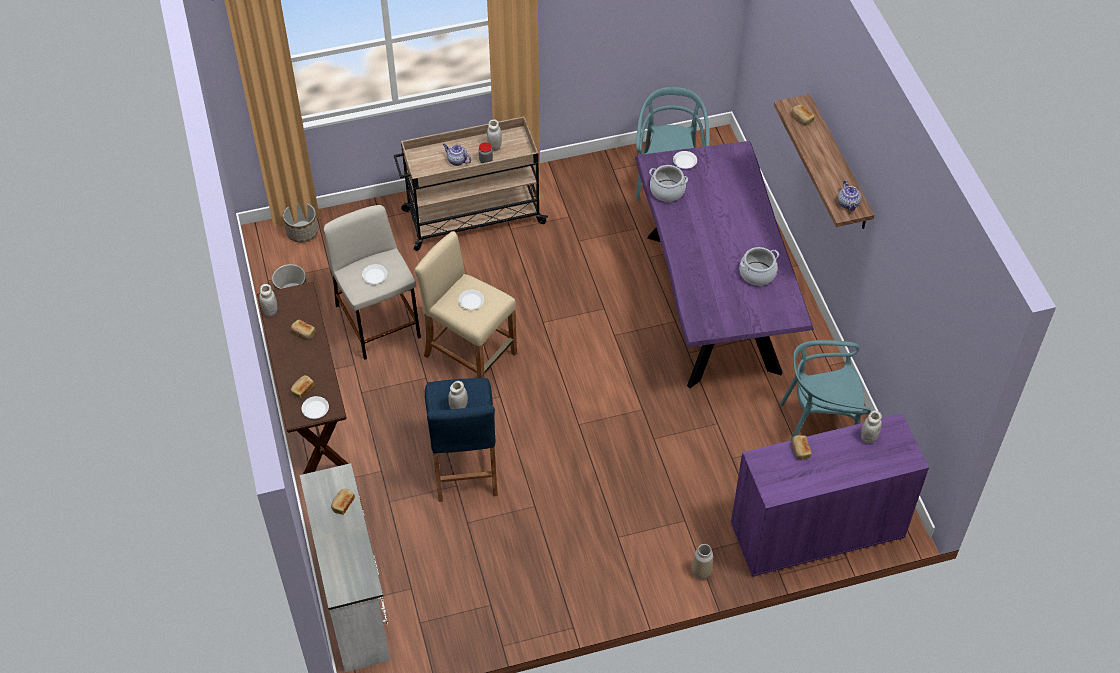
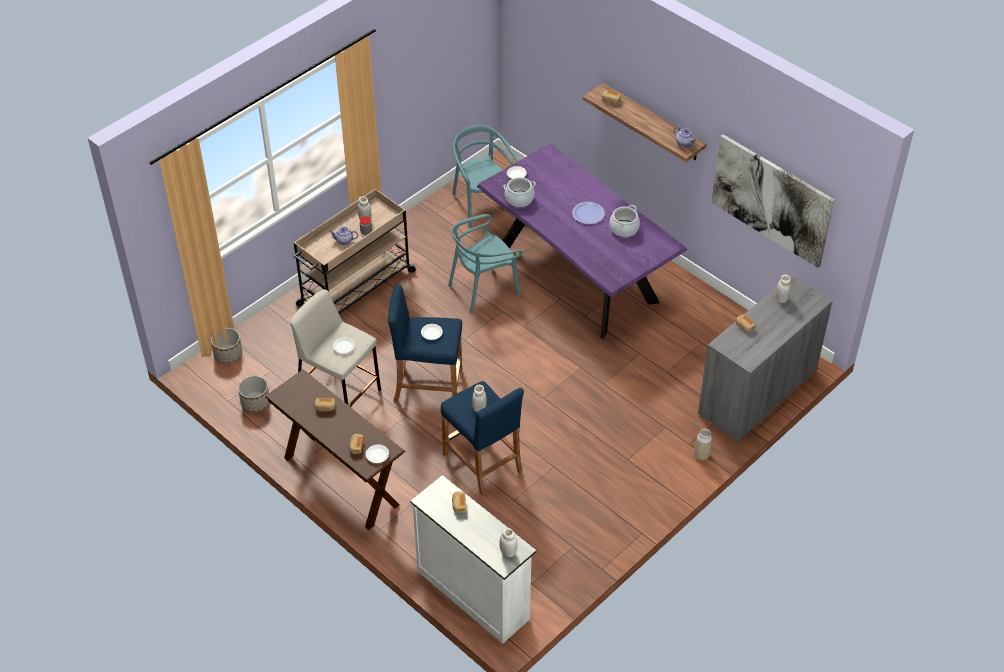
camera: 30 degrees left, 5 degrees down
(270, 311) = (286, 403): white jar -> white jar (508, 552)
(470, 354) = (428, 385): beige stool -> blue stool
(730, 240) = (588, 214): none -> plate
(817, 531) = (757, 393): purple cabinet -> grey cabinet
(819, 426) = (709, 325): turquoise chair -> turquoise chair (483, 289)
(913, 315) = (771, 200): none -> picture

